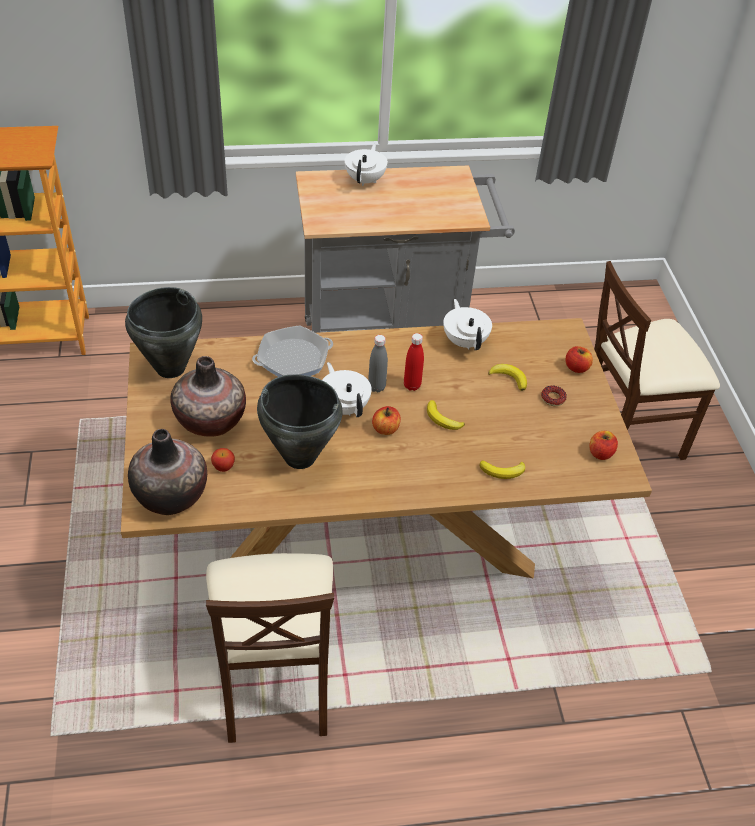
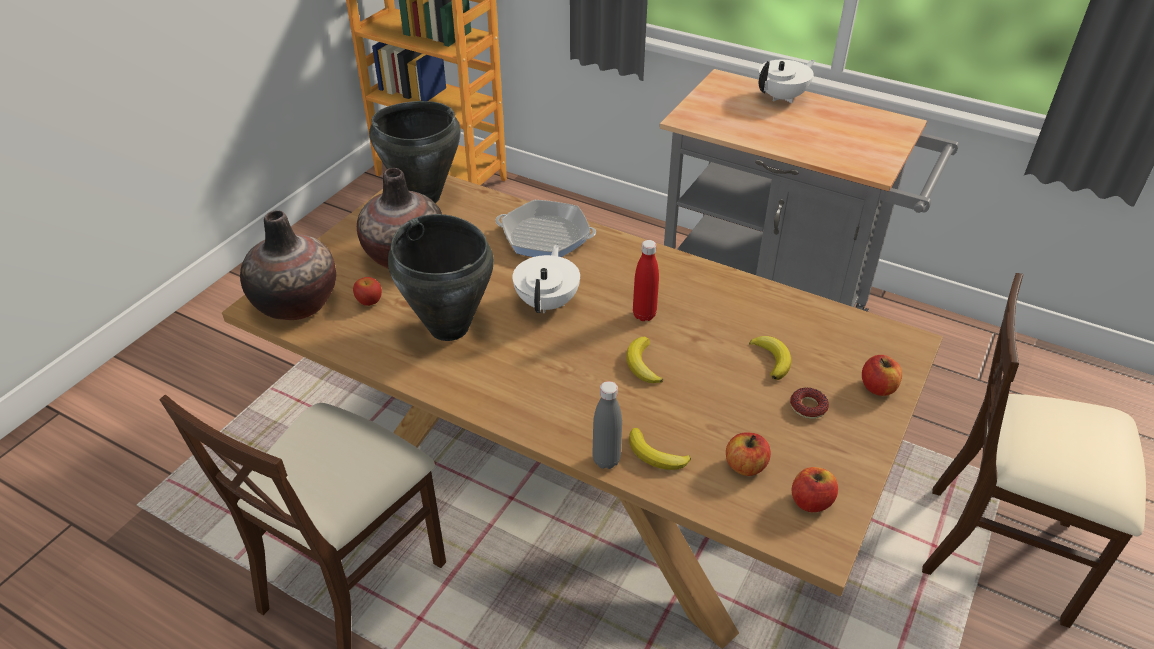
camera: 40 degrees right, 5 degrees down
(376, 387) = (603, 299): grey bottle -> grey bottle (606, 460)
(385, 429) = (567, 344): apple -> apple (745, 466)
(465, 341) = (756, 298): white teapot -> none

